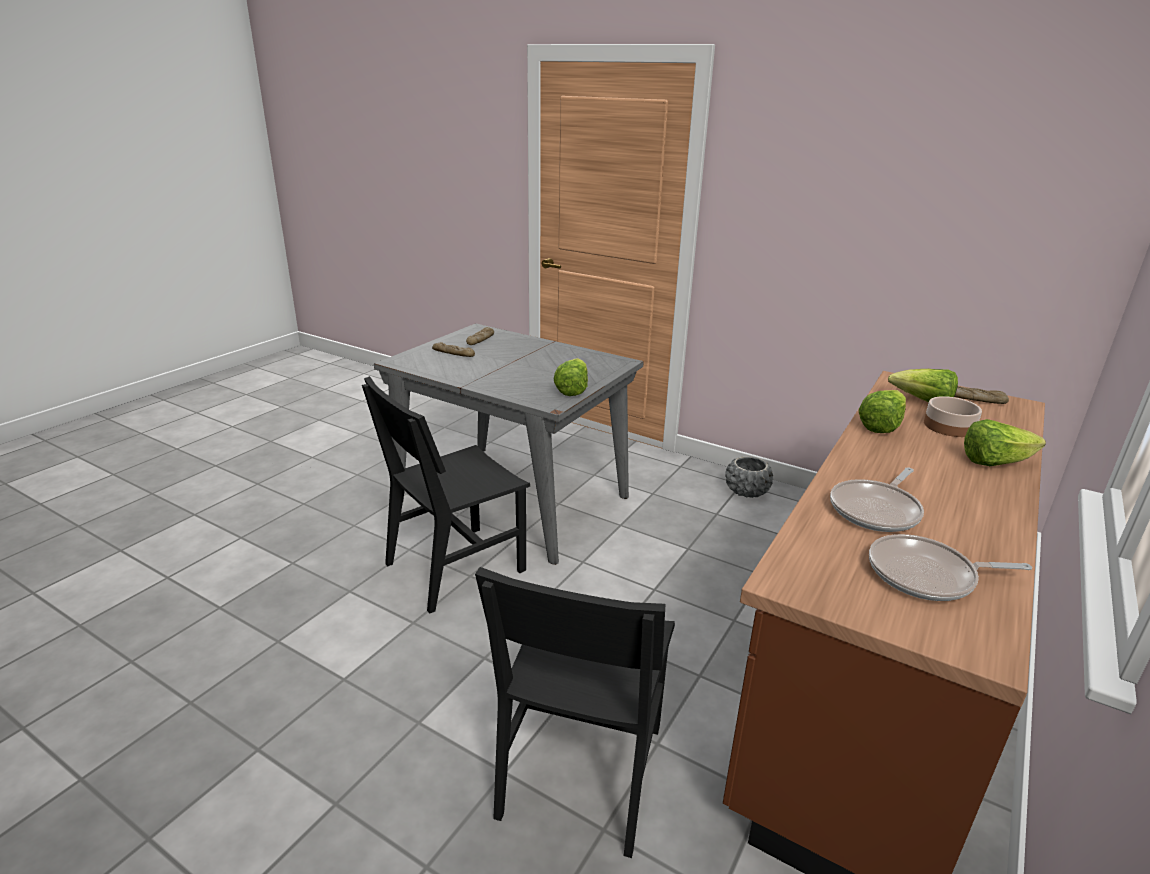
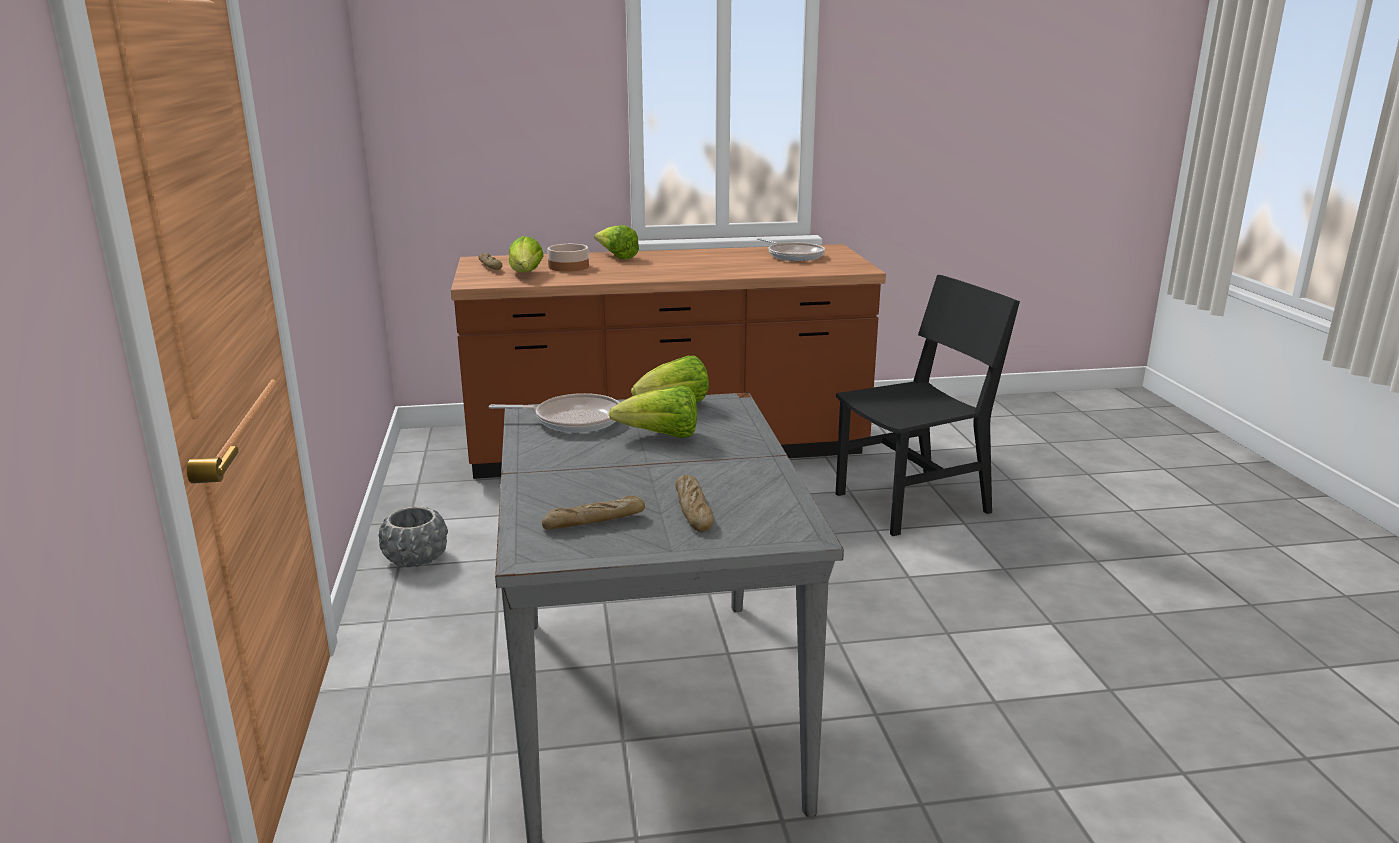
camera: 130 degrees left, 5 degrees down
(455, 567) = (844, 660): black chair -> none
(876, 510) = (745, 266): frying pan -> frying pan (573, 420)
(881, 426) = (604, 277): lettuce -> lettuce (661, 436)

